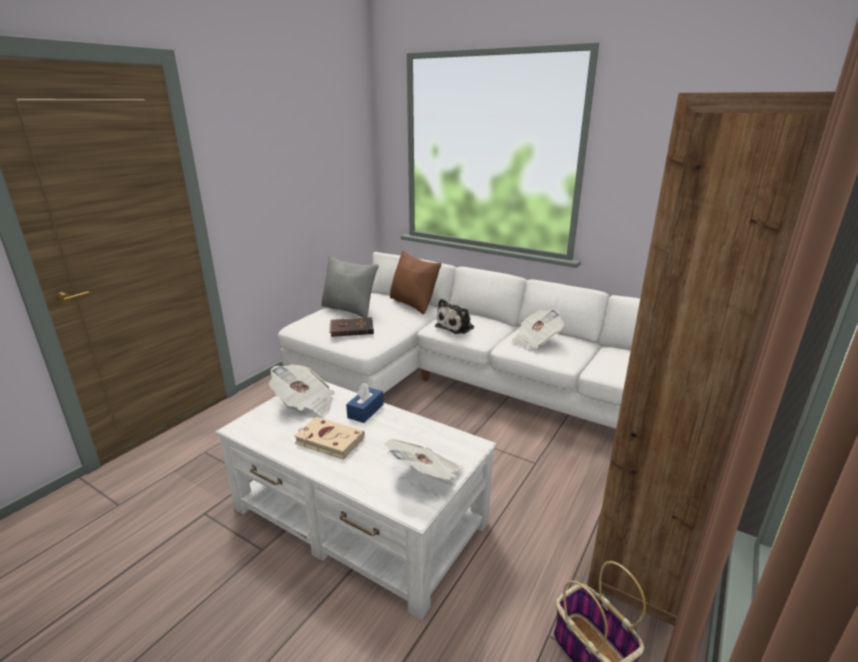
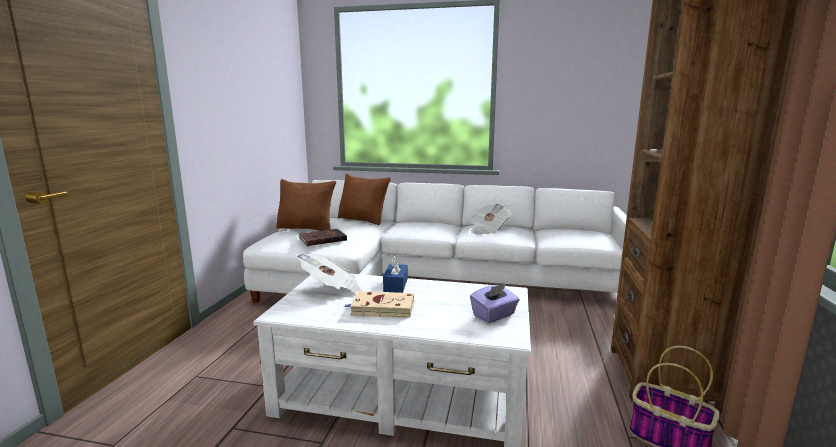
camera: 20 degrees left, 10 degrees down
(349, 310) = (306, 228): grey pillow -> brown pillow
(426, 476) = (494, 315): newspaper -> purple tissue box
(456, 327) = (415, 229): plush toy -> none

